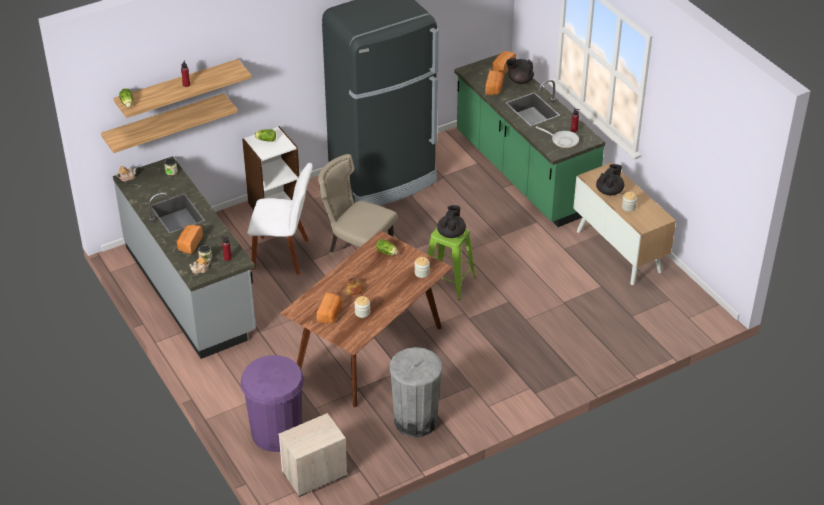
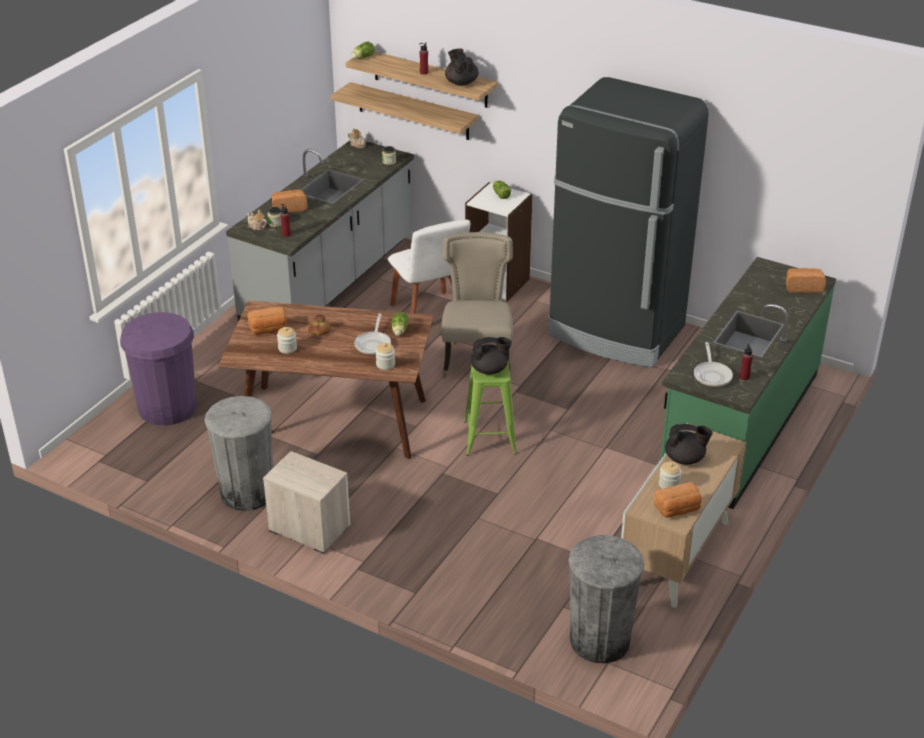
camera: 60 degrees right, 5 degrees down
(313, 474) = (124, 452): nightstand -> nightstand (308, 528)
(392, 270) = (373, 344): none -> frying pan
(494, 88) = (754, 294): bread -> bread (678, 509)
(520, 80) = (793, 307): black teapot -> black teapot (461, 82)
(669, 313) = (599, 640): none -> grey trash can

